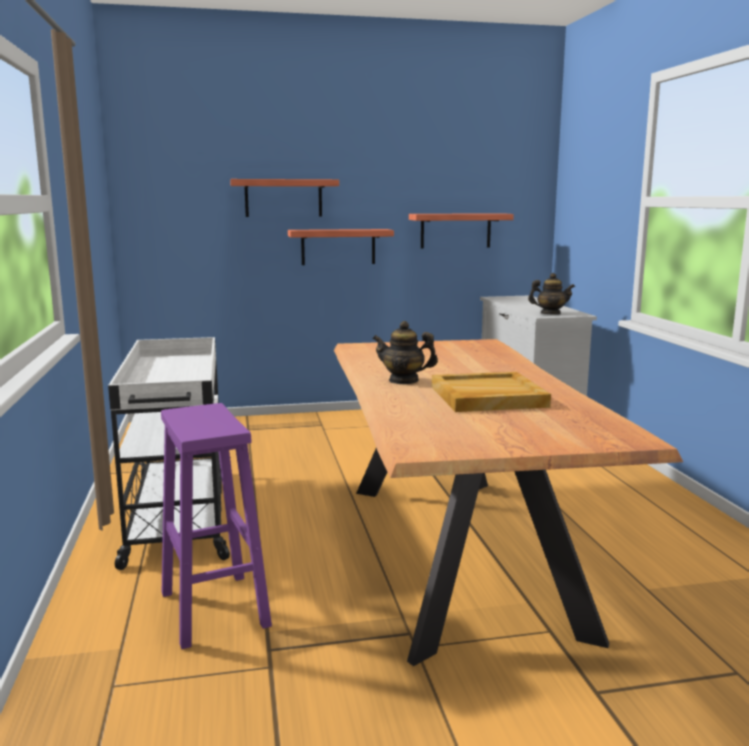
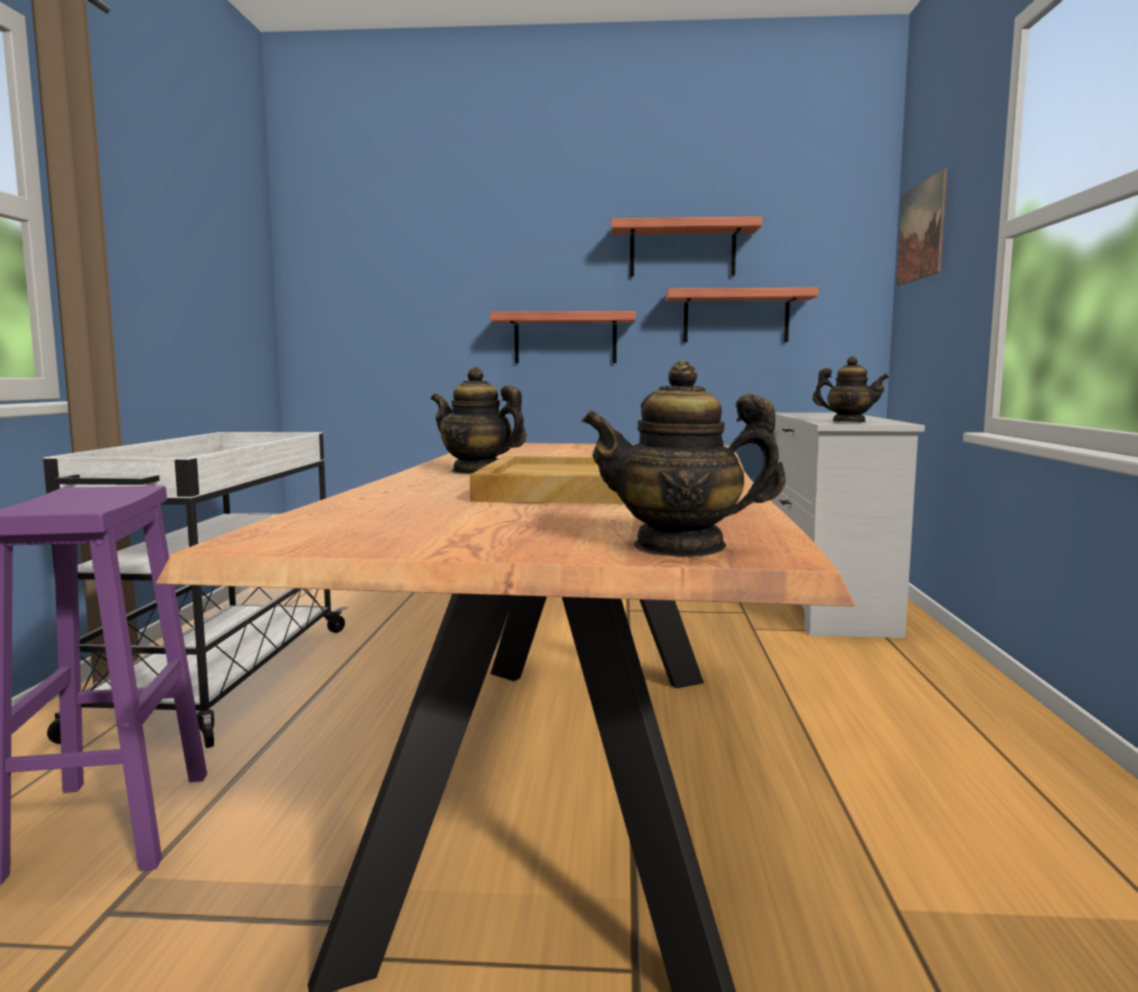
camera: 15 degrees right, 5 degrees down
(283, 198) = (491, 272): shelf -> shelf (682, 250)
(579, 180) = (921, 231): none -> picture
(602, 439) = (680, 547): none -> teapot

